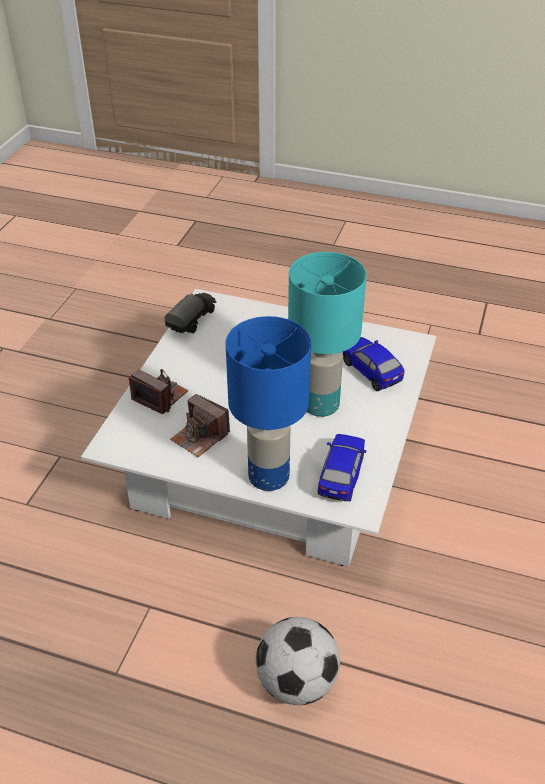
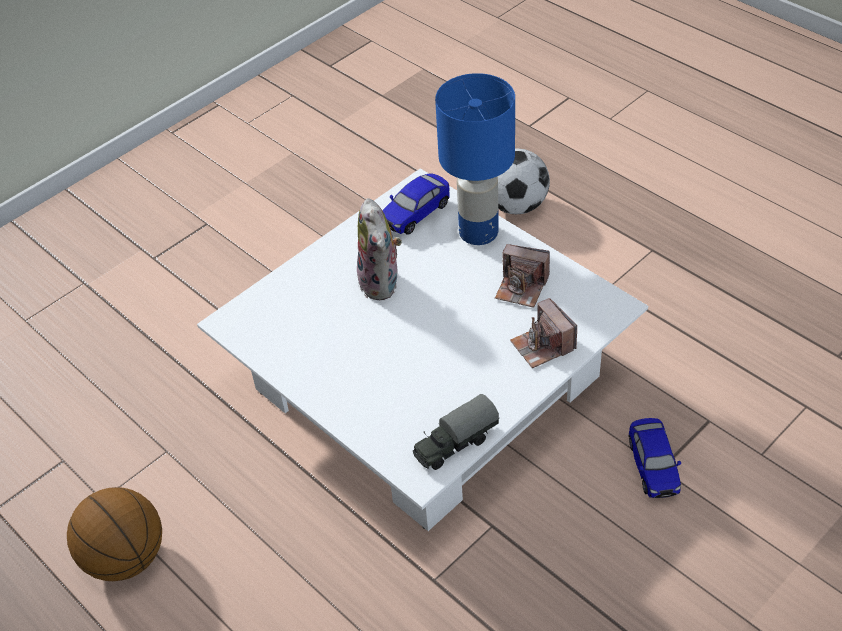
camera: 150 degrees left, 5 degrees up
(200, 437) = (521, 287): camera -> camera turned 135 degrees clockwise
(321, 404) = (382, 283): turquoise table lamp -> plush toy
(370, 371) = (304, 303): toy car -> toy car (653, 467)
(384, 306) = (126, 558): none -> basketball

